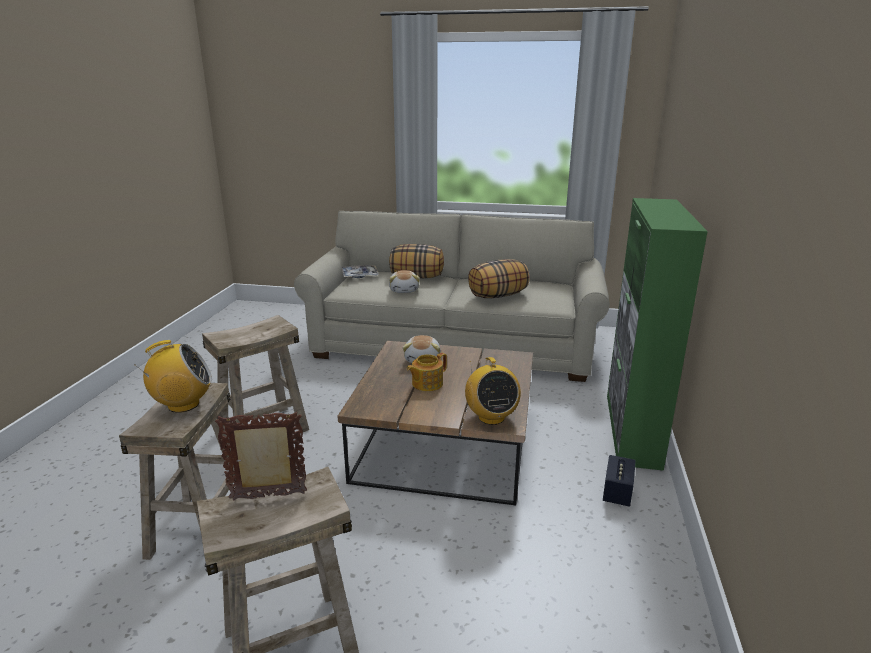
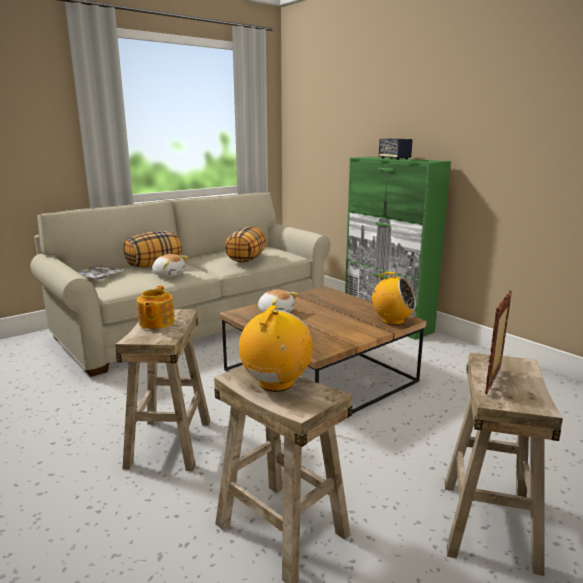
camera: 50 degrees left, 5 degrees down
(426, 384) = (315, 322): teapot -> teapot (156, 323)
(617, 492) = (440, 350): speaker -> speaker (394, 159)

